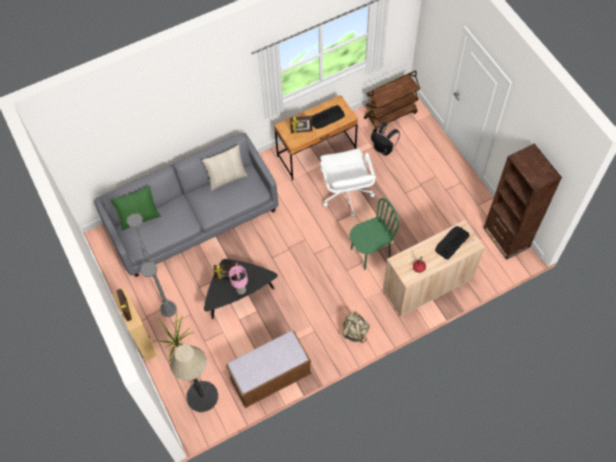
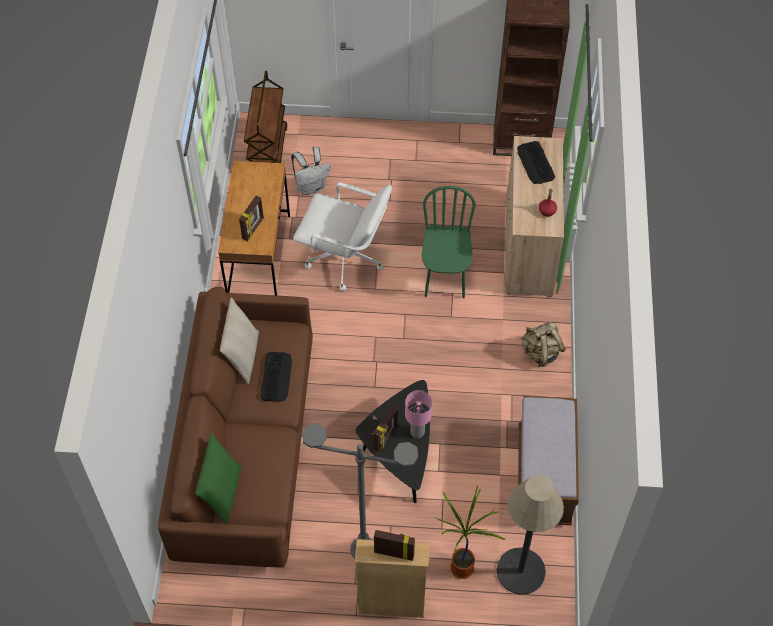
camera: 60 degrees left, 5 degrees down
(193, 218) = (245, 449): grey sofa -> brown sofa
(327, 117) = (255, 192): keyboard -> keyboard (276, 377)
(384, 149) = (311, 187): black backpack -> white backpack

